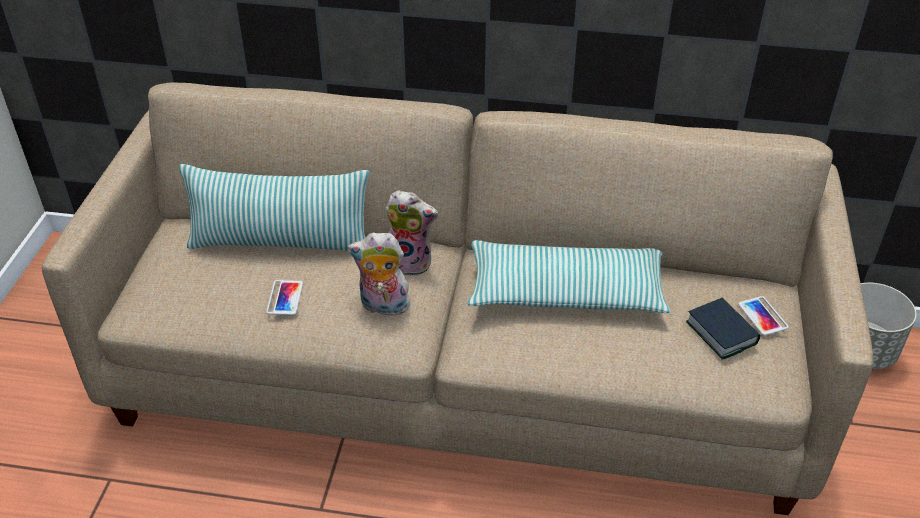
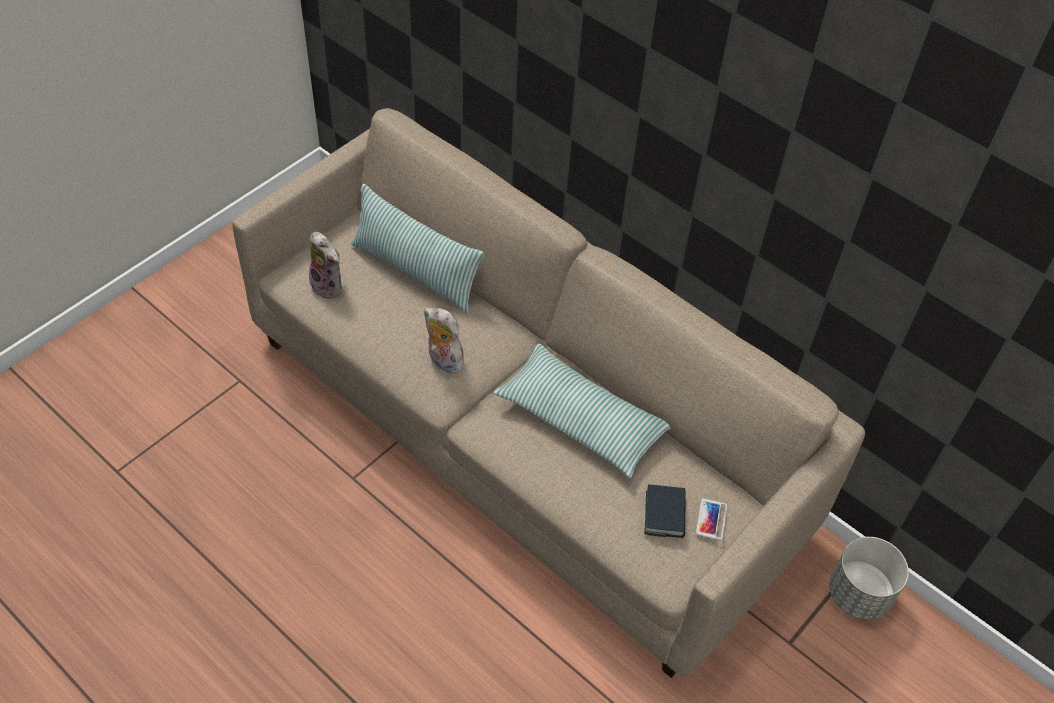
camera: 30 degrees right, 10 degrees up
(285, 298) = (384, 319): phone -> none
(410, 262) = (491, 335): plush toy -> plush toy (329, 286)

